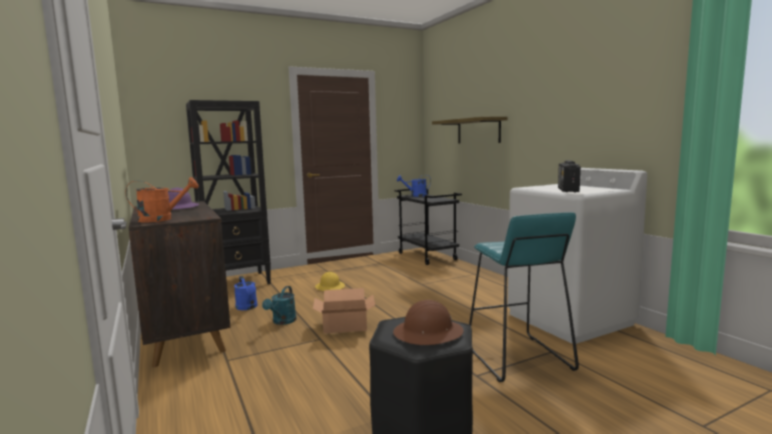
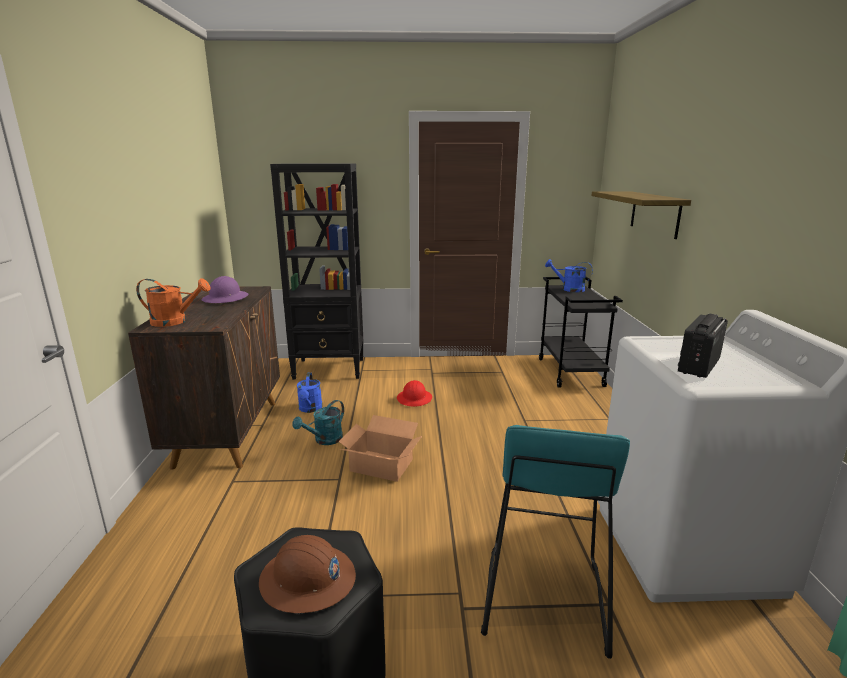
camera: 25 degrees right, 10 degrees up
(330, 287) = (414, 398): yellow hard hat -> red hard hat

